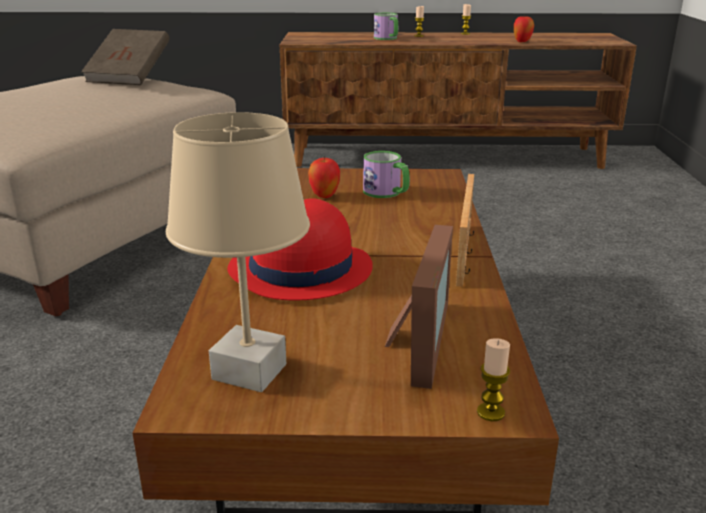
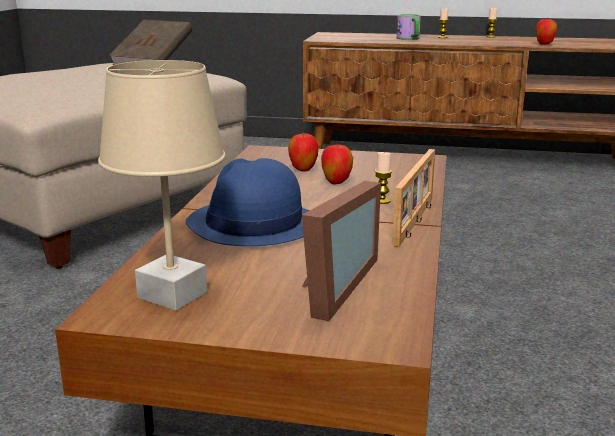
camera: 10 degrees right, 5 degrees down
(300, 270) = (253, 224): red hat -> blue hat
(365, 210) = (336, 182): none -> apple
(387, 193) = (363, 170): mug -> none
(490, 412) = (375, 343): candle -> candle (382, 201)

